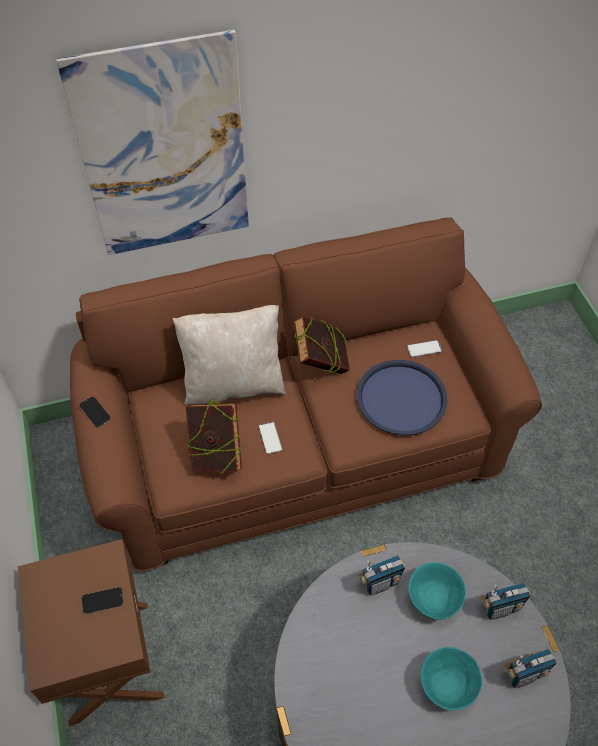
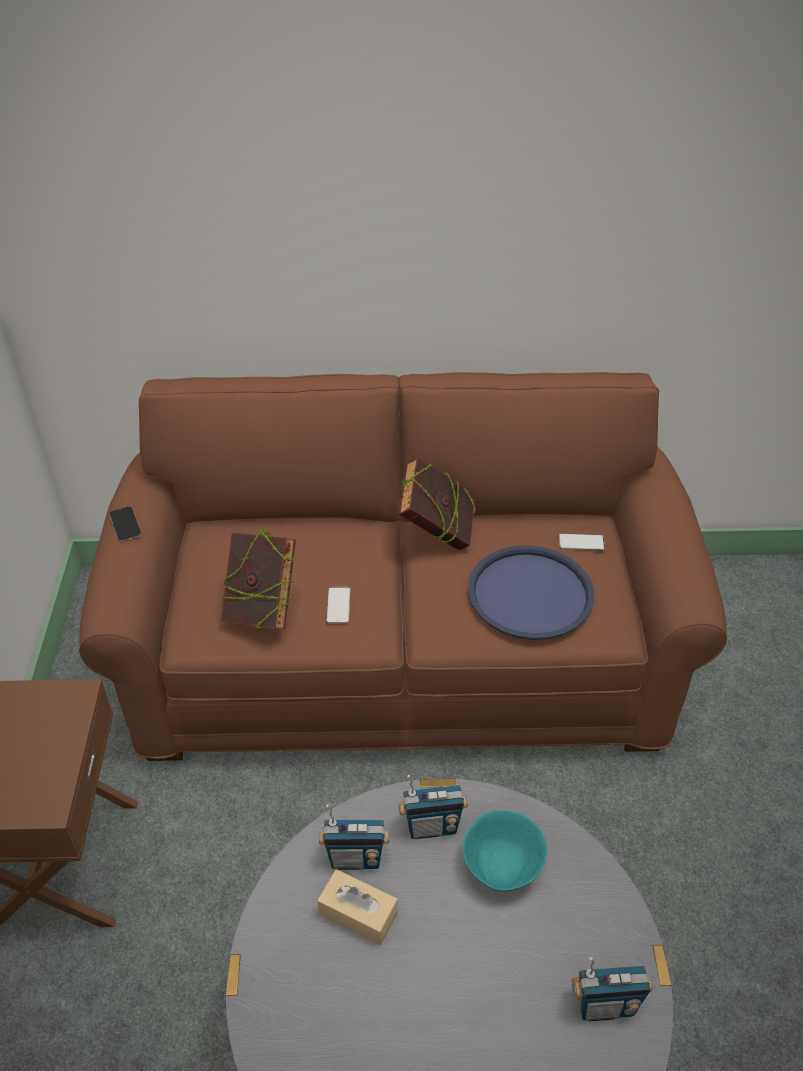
camera: 15 degrees right, 10 degrees down
(103, 600) = (45, 745): phone -> none
(164, 152) = (270, 204): picture -> none
(233, 384) = (316, 536): beige pillow -> none
(351, 657) = (358, 913): none -> beige tissue box
(447, 685) = (483, 990): turquoise bowl -> none
(500, 608) = (596, 903): radio -> radio (355, 858)

